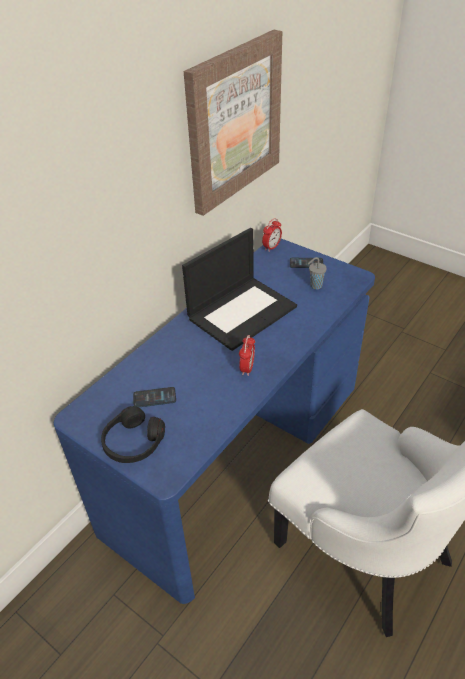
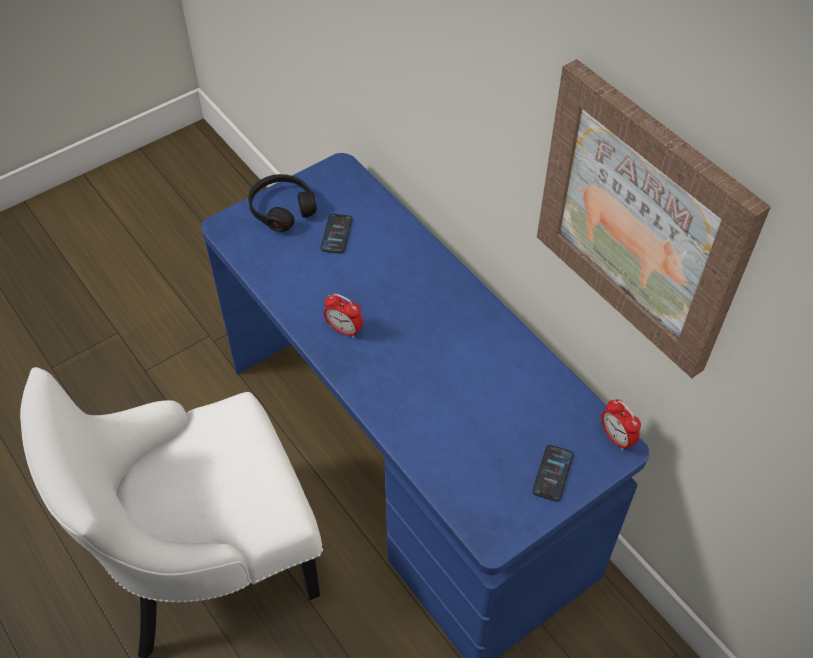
camera: 105 degrees right, 10 degrees up
(242, 311) = (458, 353): laptop -> none
(315, 286) = (487, 465): grey cup -> none

